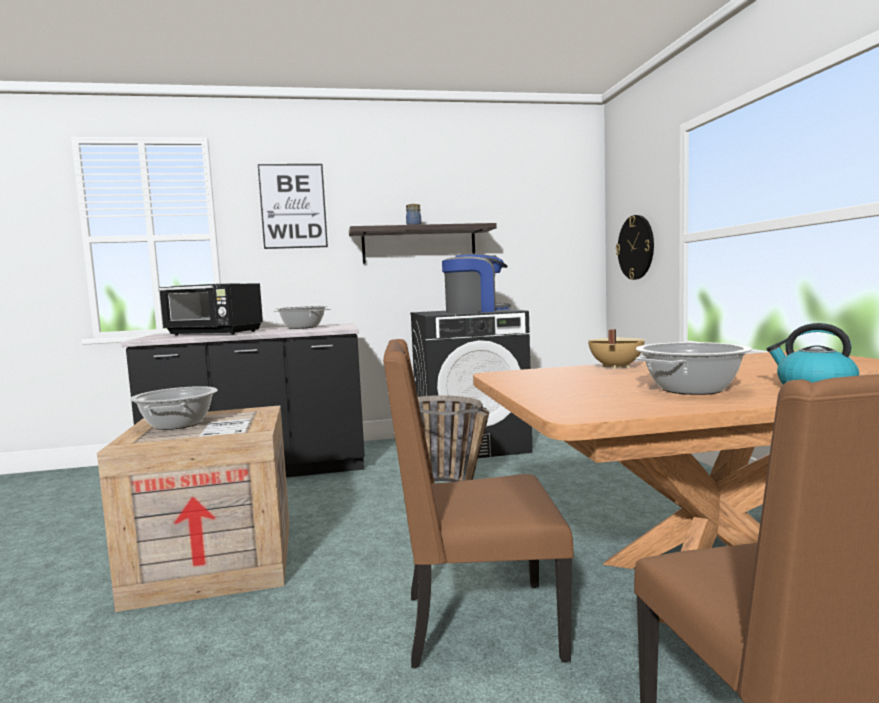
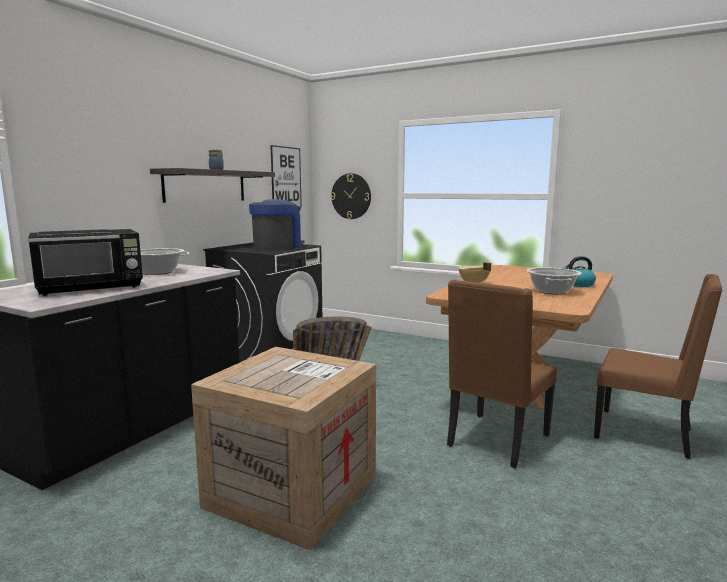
camera: 50 degrees left, 5 degrees up
(178, 424) = (265, 378): cooking pot -> none
(293, 206) = (96, 137): picture -> picture (286, 177)

